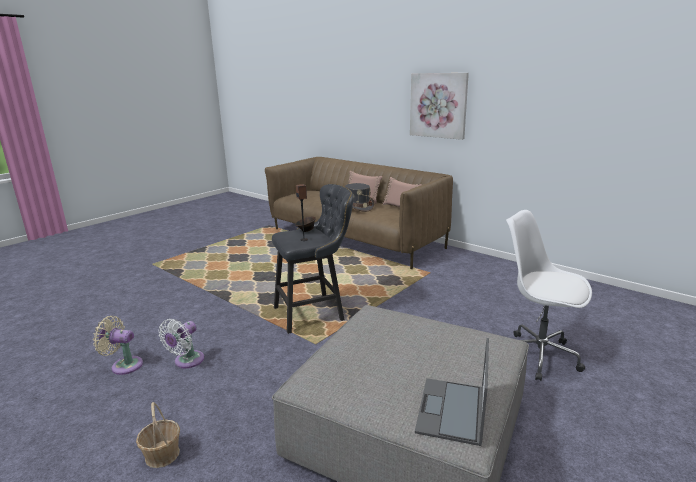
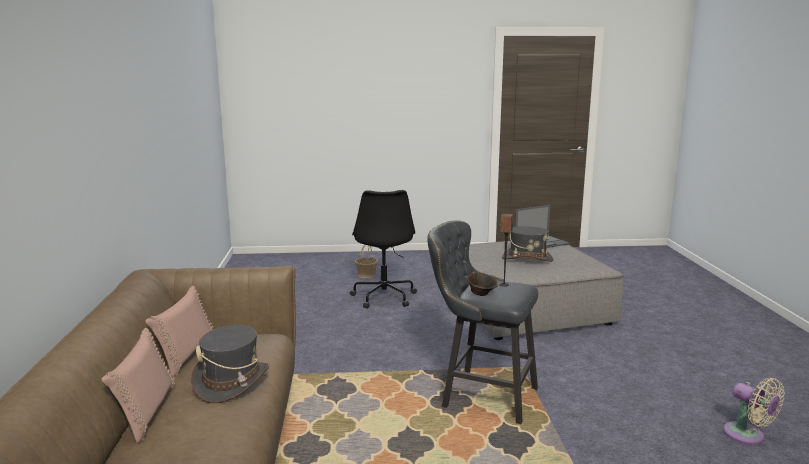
camera: 135 degrees left, 5 degrees down
(162, 455) = (700, 354): basket -> basket (366, 275)
(187, 361) = (667, 408): white fan -> none
(403, 354) = (527, 259): none -> grey hat
(438, 105) = (95, 152): picture -> none
(536, 355) = (384, 298): white office chair -> black office chair

